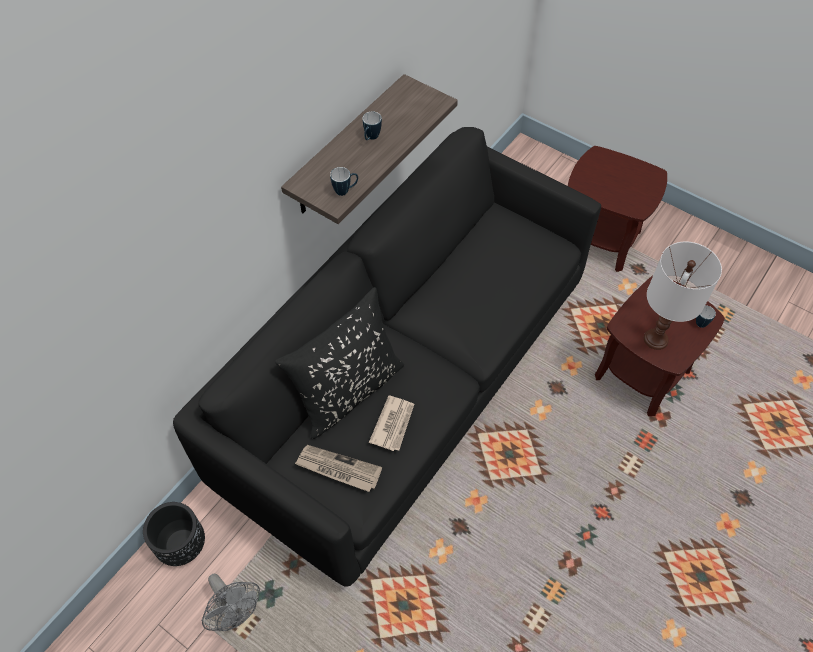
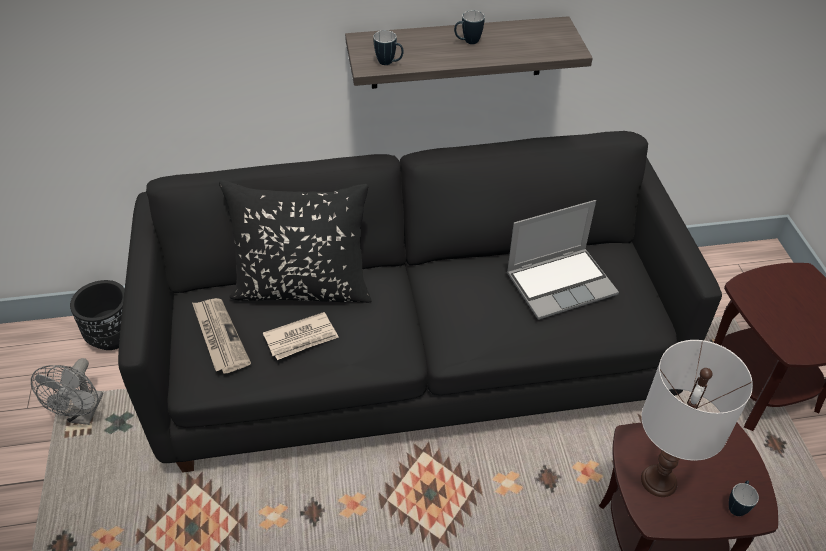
camera: 45 degrees right, 10 degrees down
(493, 261) = (561, 283): none -> laptop

